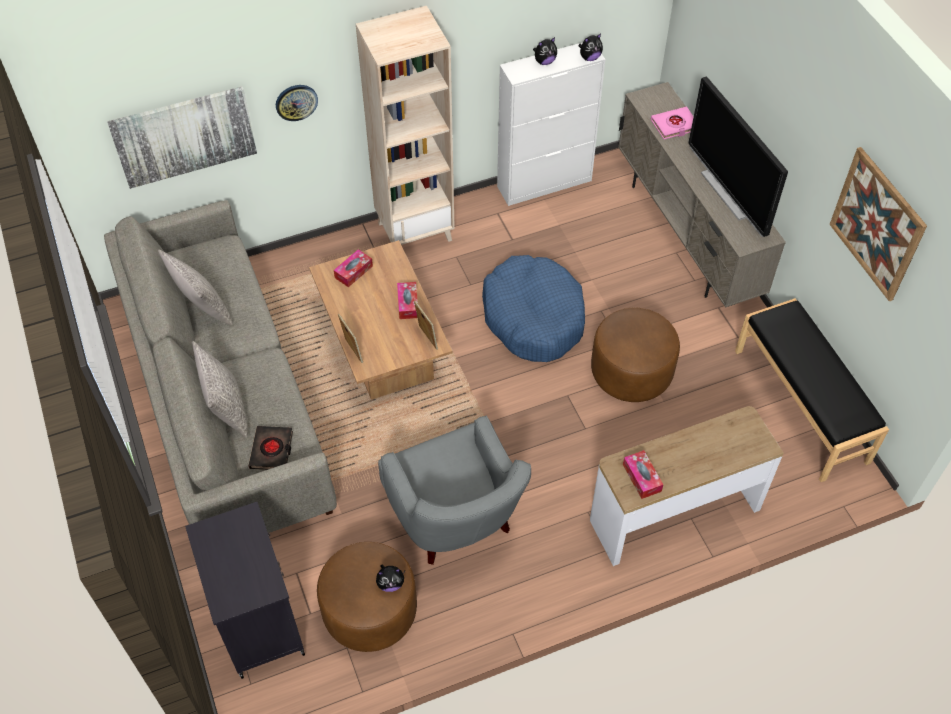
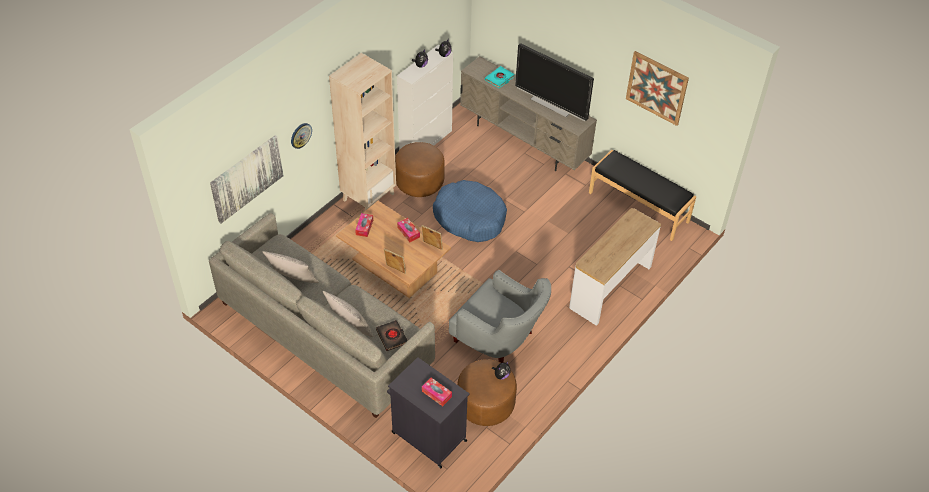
camera: 30 degrees left, 5 degrees down
(631, 372) = (542, 225): brown ottoman -> brown ottoman (419, 182)
(641, 478) = (602, 264): tissue box -> tissue box (436, 394)
(674, 125) = (499, 79): pink book -> turquoise book

